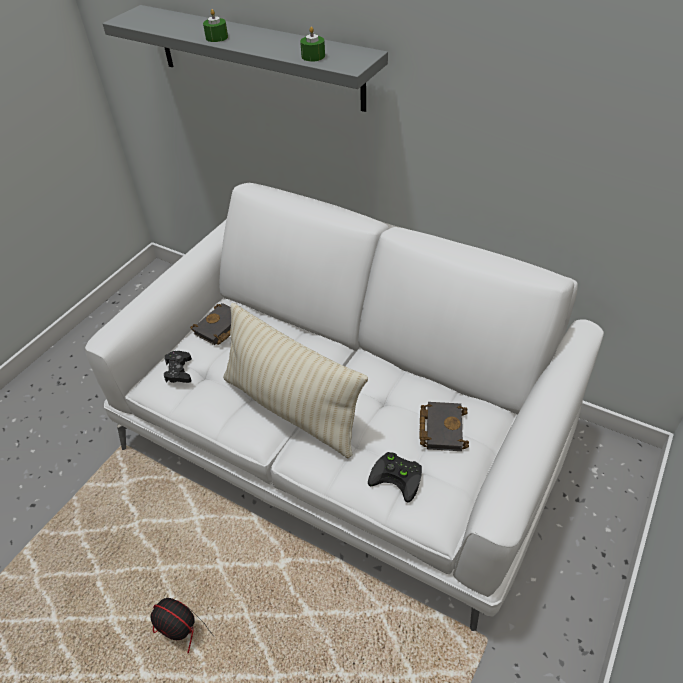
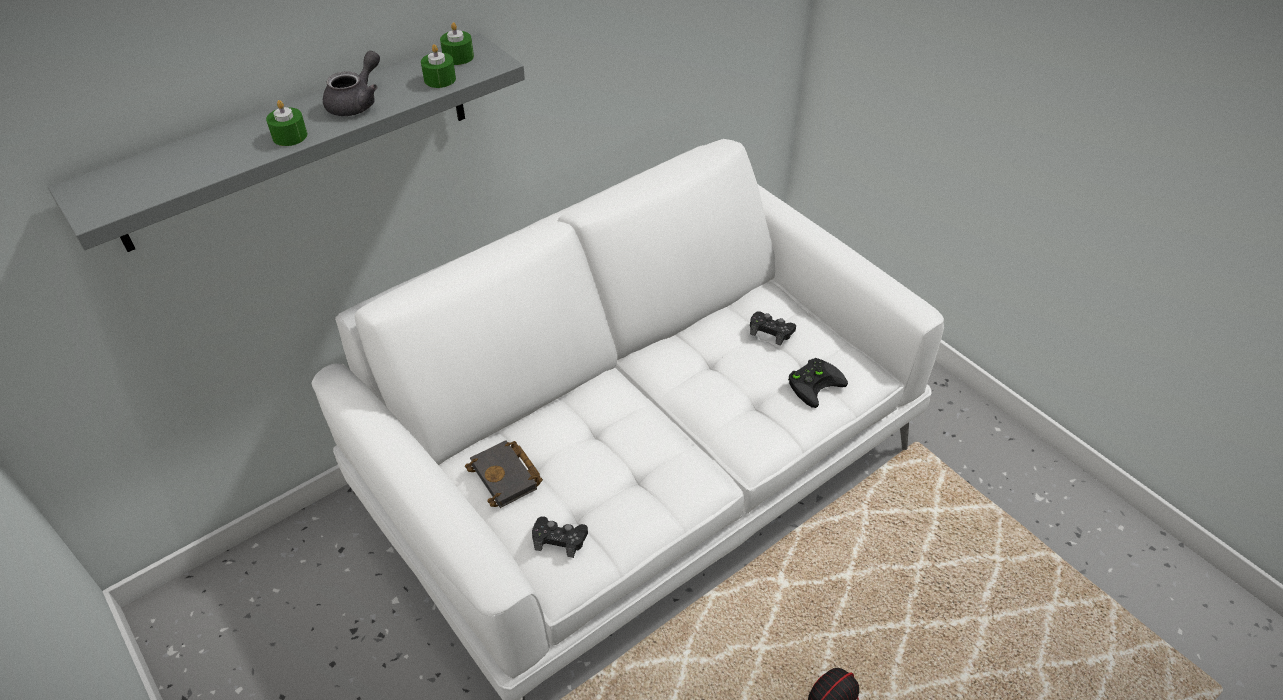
camera: 70 degrees left, 0 degrees up
(266, 42) = (357, 102): none -> grey teapot
(292, 408) = (680, 442): beige pillow -> none
(347, 53) = (458, 57): none -> green candle
(441, 428) = (771, 331): black book -> black game controller

